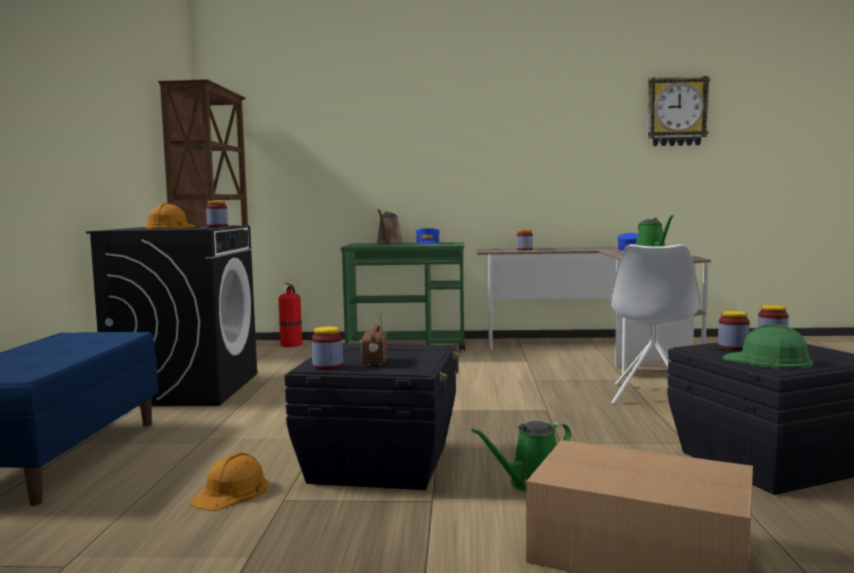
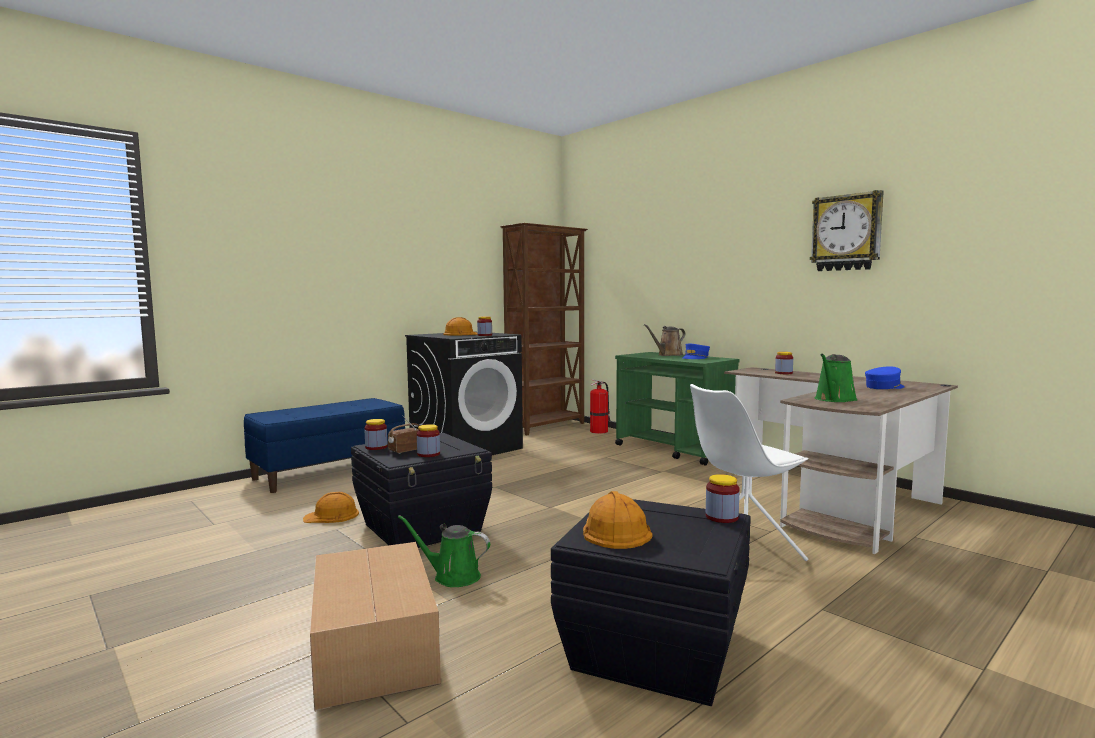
camera: 45 degrees right, 0 degrees up
(676, 112) = (1003, 213): wall clock -> wall clock (846, 232)
(733, 347) = (648, 511): jar -> jar (428, 454)
(768, 360) = (614, 531): green hard hat -> orange hard hat

